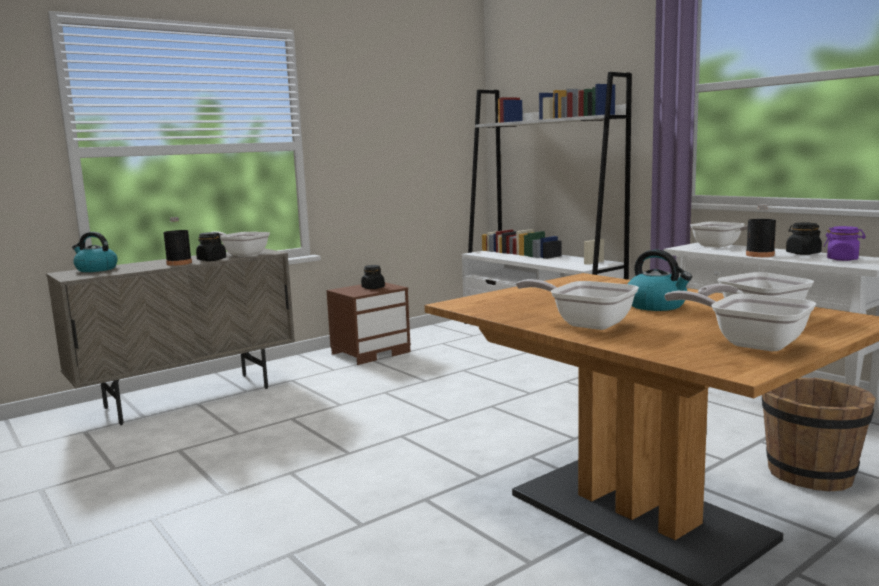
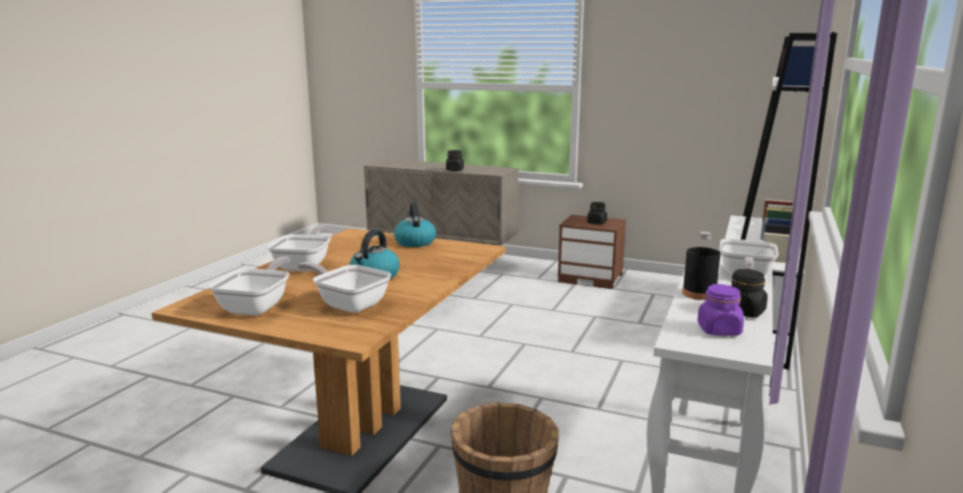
camera: 60 degrees right, 5 degrees up
(96, 269) = (403, 162): kettle -> kettle (414, 242)
(179, 263) = (436, 168): black bottle -> none
(242, 254) = (483, 170): frying pan -> none

